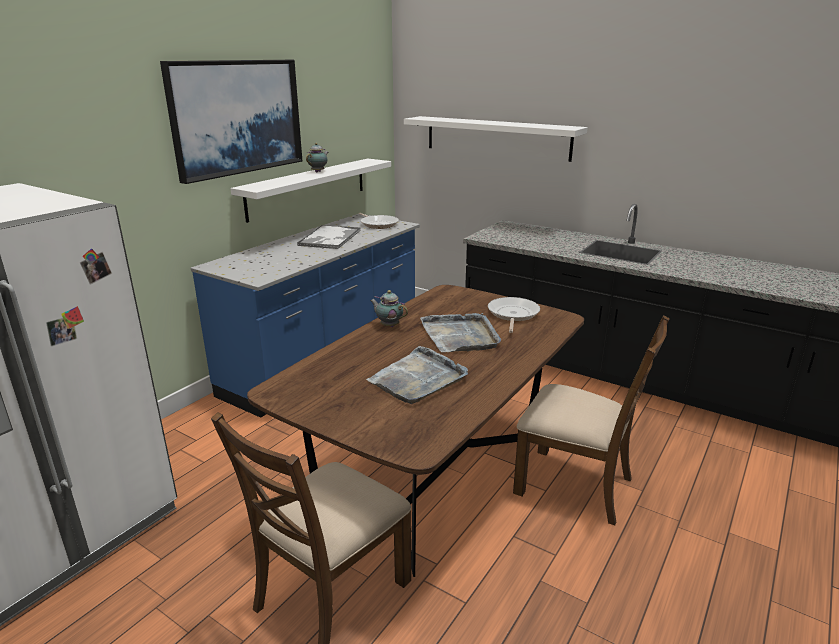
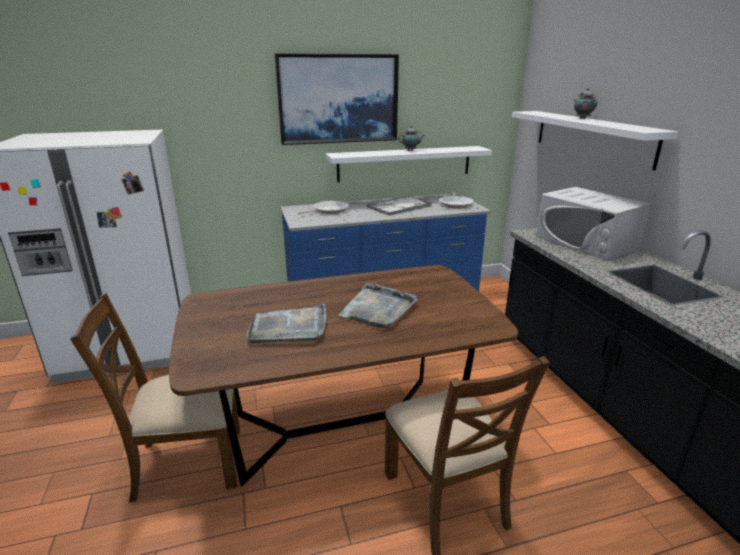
camera: 40 degrees right, 0 degrees up
(388, 325) = (343, 282): teapot -> teapot (582, 118)
(512, 314) = (453, 308): frying pan -> frying pan (328, 210)
(531, 235) = (586, 243): none -> white microwave

